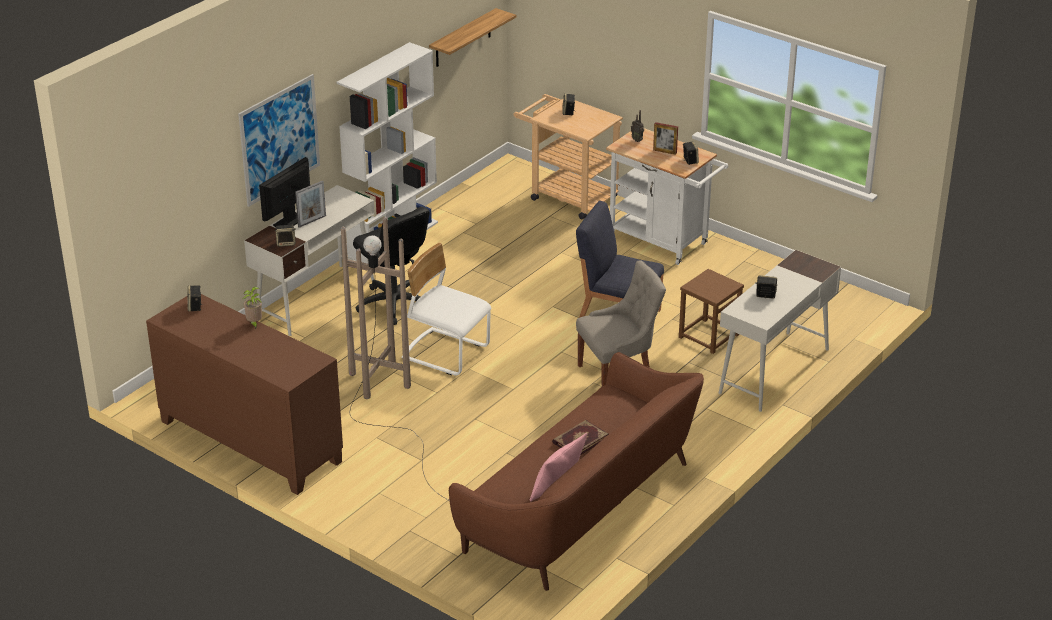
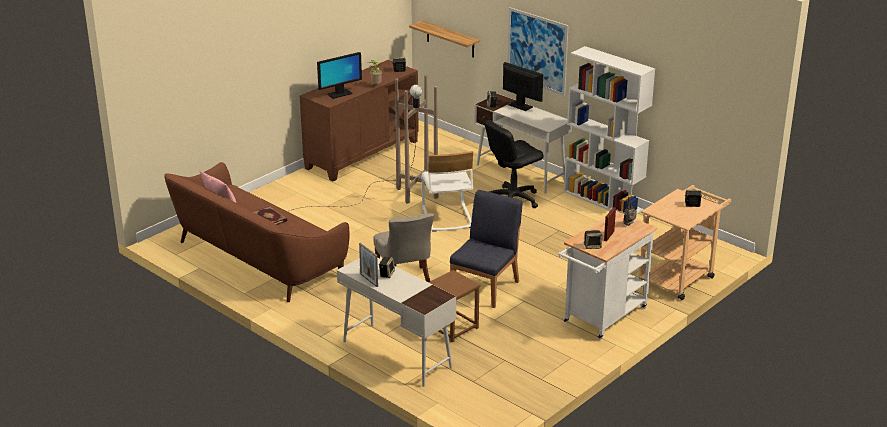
camera: 95 degrees right, 5 degrees down
(285, 354) = (339, 94): none -> monitor
(312, 221) = (520, 112): picture frame -> picture frame (369, 280)
(446, 353) = (447, 217): white chair -> white chair turned 135 degrees clockwise
(463, 38) = (714, 110): shelf -> shelf (450, 39)

